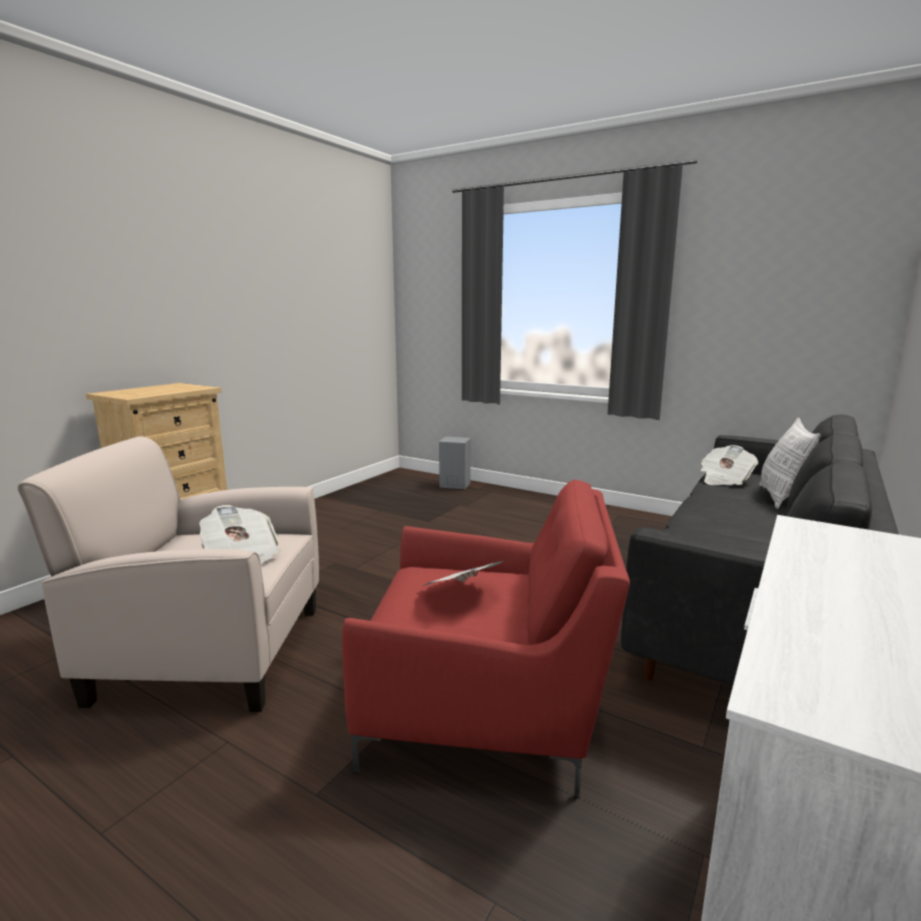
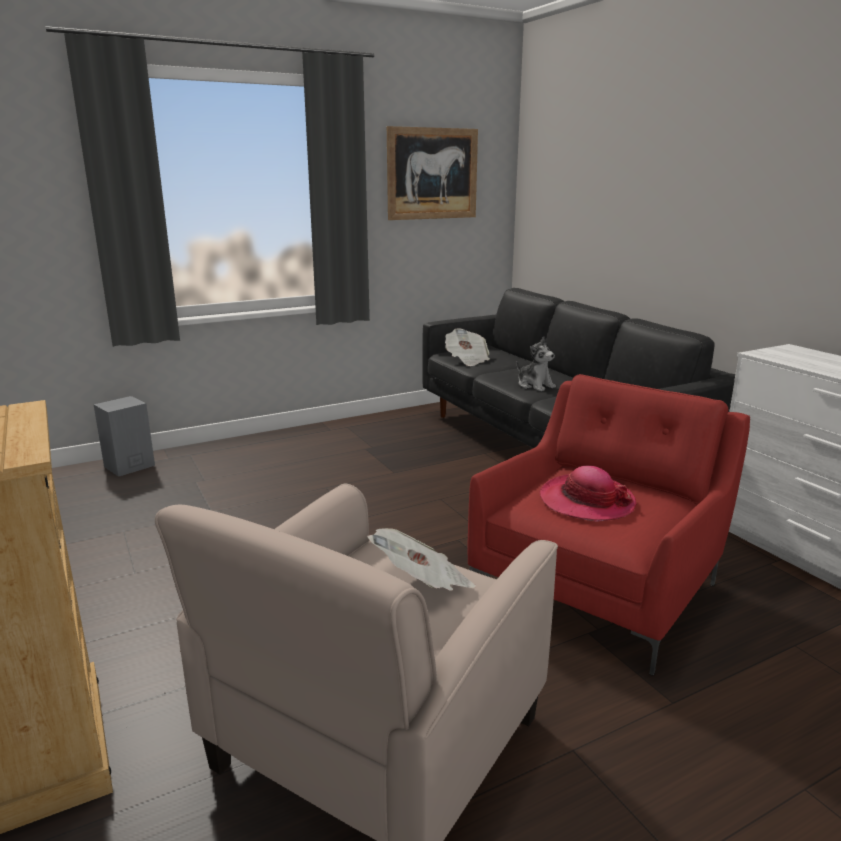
camera: 60 degrees left, 5 degrees up
(461, 594) = (586, 501): newspaper -> hat
(714, 516) = (535, 385): none -> plush toy
(770, 276) = (432, 174): none -> picture
(780, 497) = (521, 361): pillow -> none

